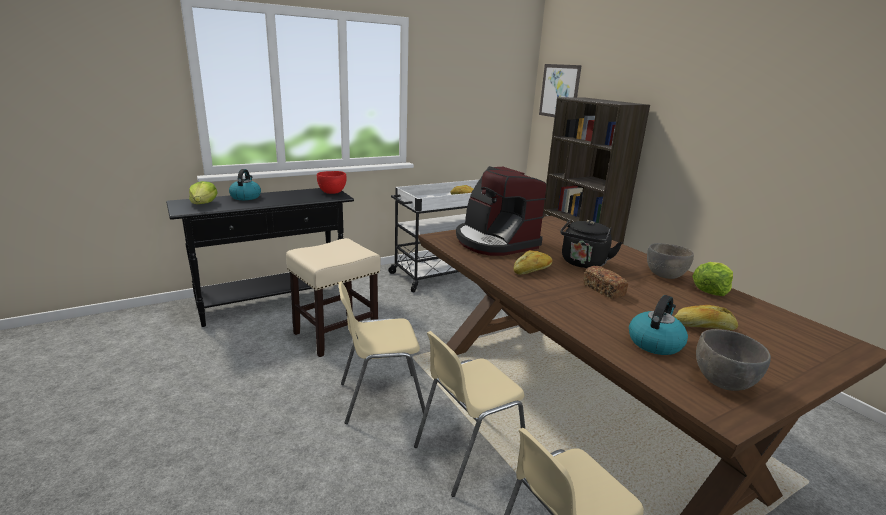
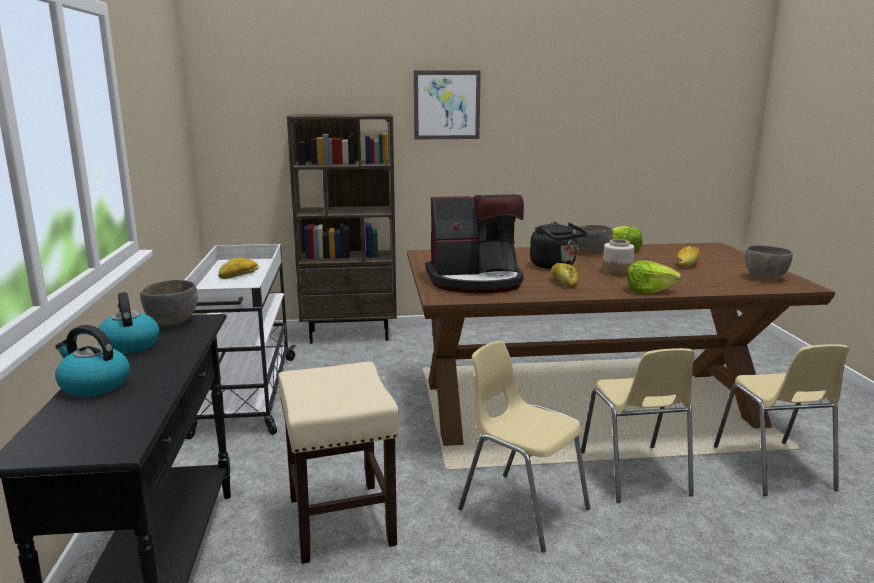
camera: 65 degrees left, 5 degrees down
(204, 204) = (90, 425): lettuce -> lettuce (649, 291)
(332, 193) = (173, 322): red bowl -> grey bowl
(380, 398) = (522, 509): beige chair -> beige chair turned 120 degrees clockwise
(559, 91) = (240, 110): picture -> picture (446, 105)
(603, 290) = (617, 272): bread -> jar
(655, 342) = (713, 279): kettle -> kettle (129, 345)

